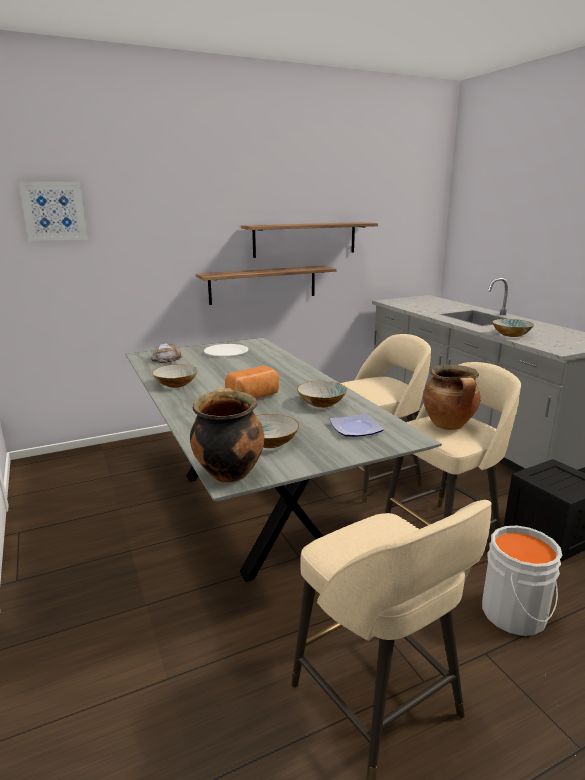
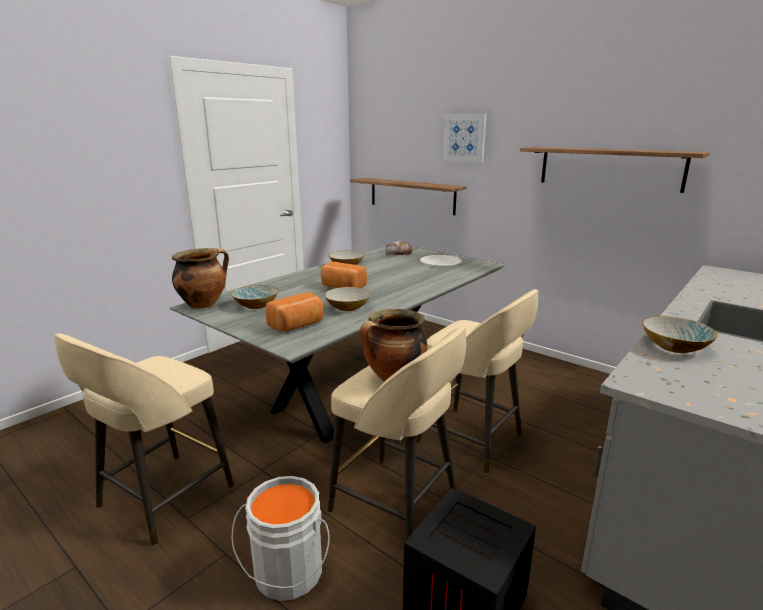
camera: 65 degrees right, 0 degrees up
(54, 211) = (394, 128): picture -> picture (464, 137)
(263, 284) = (549, 213): shelf -> shelf (411, 195)
(355, 429) = (297, 325): plate -> bread

